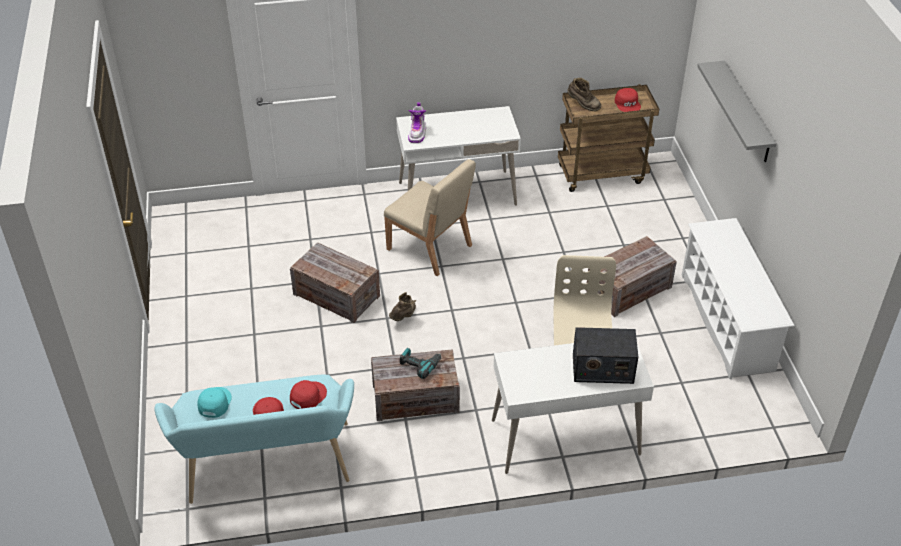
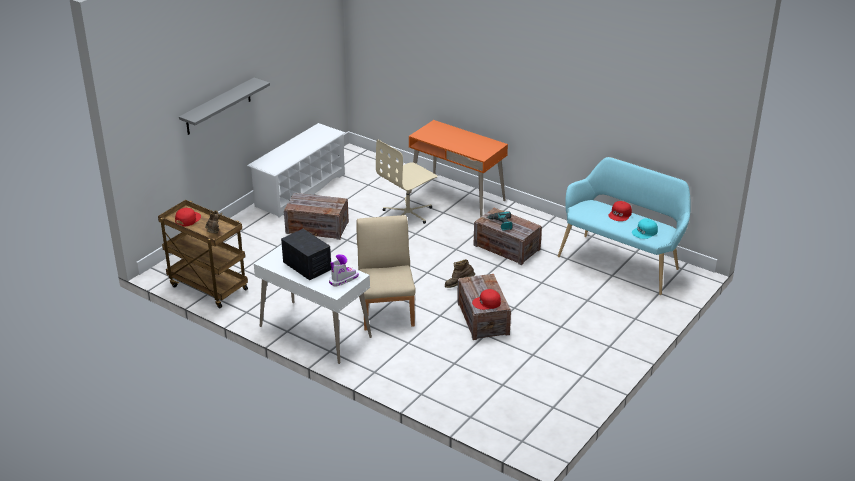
camera: 135 degrees left, 10 degrees down
(307, 396) = (591, 211): red cap -> red cap (487, 303)
(565, 438) = (457, 197): white desk -> orange desk
(602, 368) = (444, 133): radio -> radio (307, 266)

